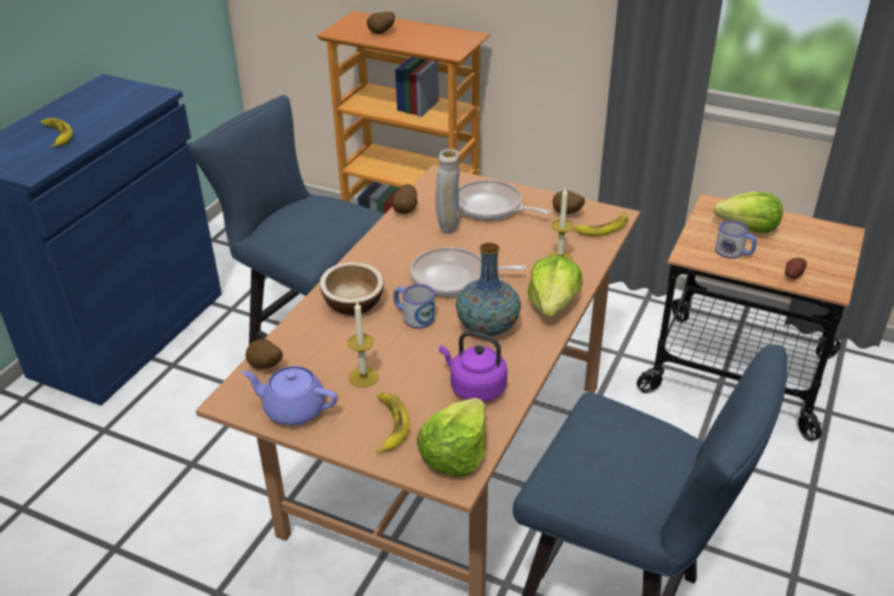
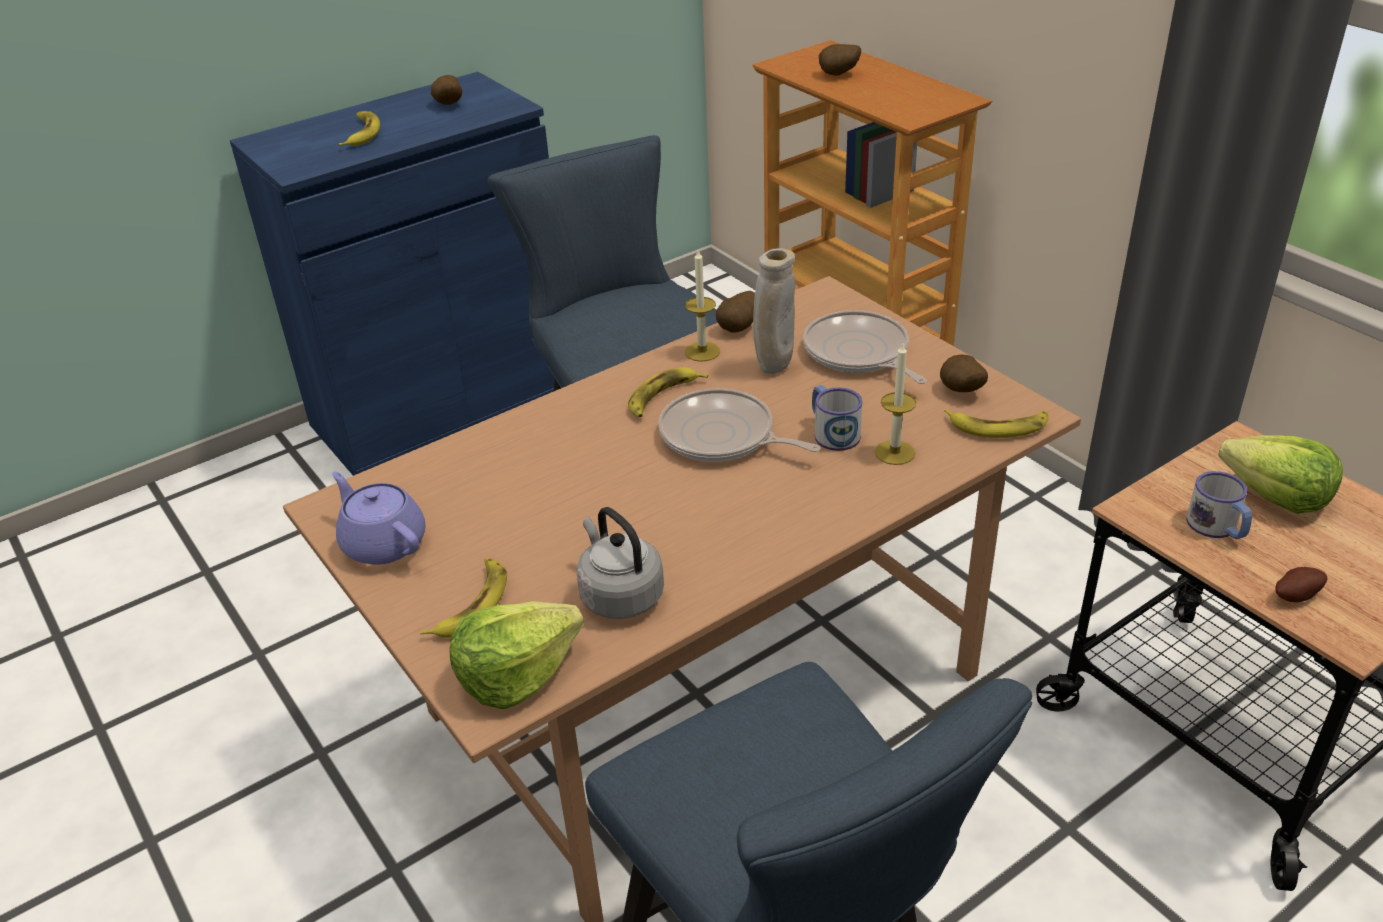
camera: 30 degrees right, 0 degrees up
(265, 367) = (398, 479): potato -> potato (448, 105)
(353, 303) = (567, 432): bowl -> none
(363, 377) = (497, 531): candle -> candle (702, 351)
(396, 265) = (663, 397): none -> banana
(414, 316) = (626, 472): mug -> mug (832, 432)
(475, 388) = (619, 595): purple kettle -> grey kettle
(487, 327) = (708, 517): vase -> none
(553, 304) = (827, 514): lettuce -> none

